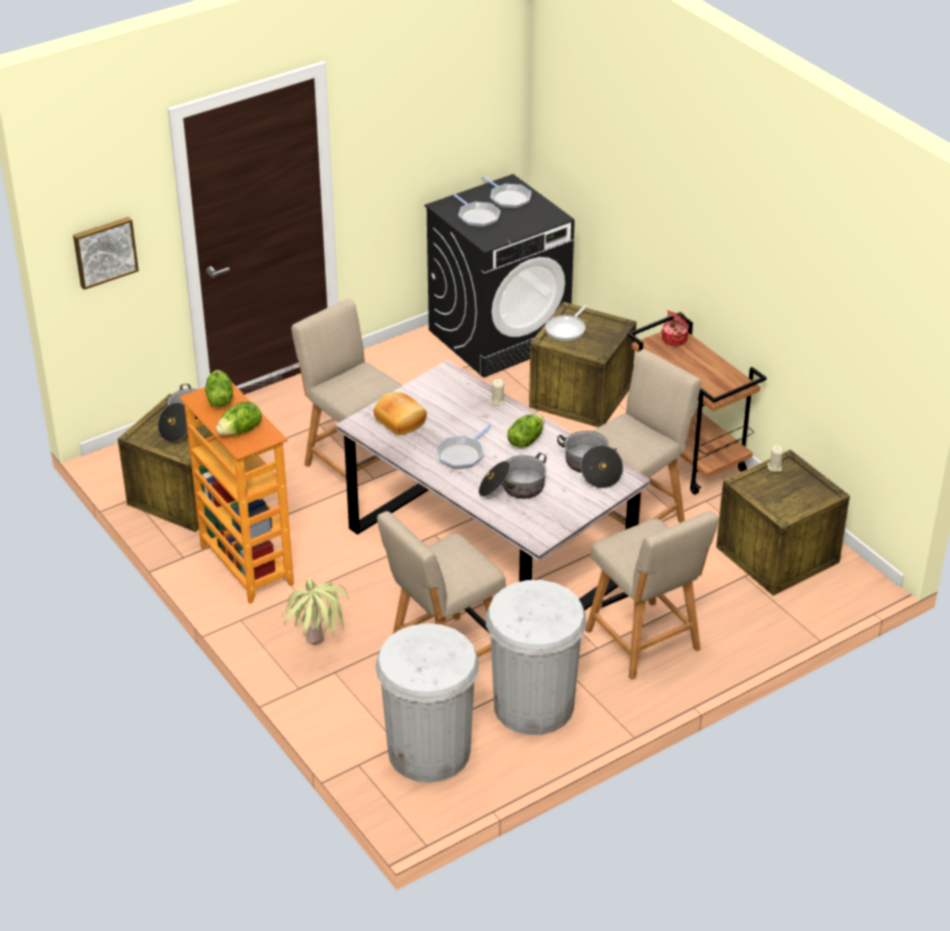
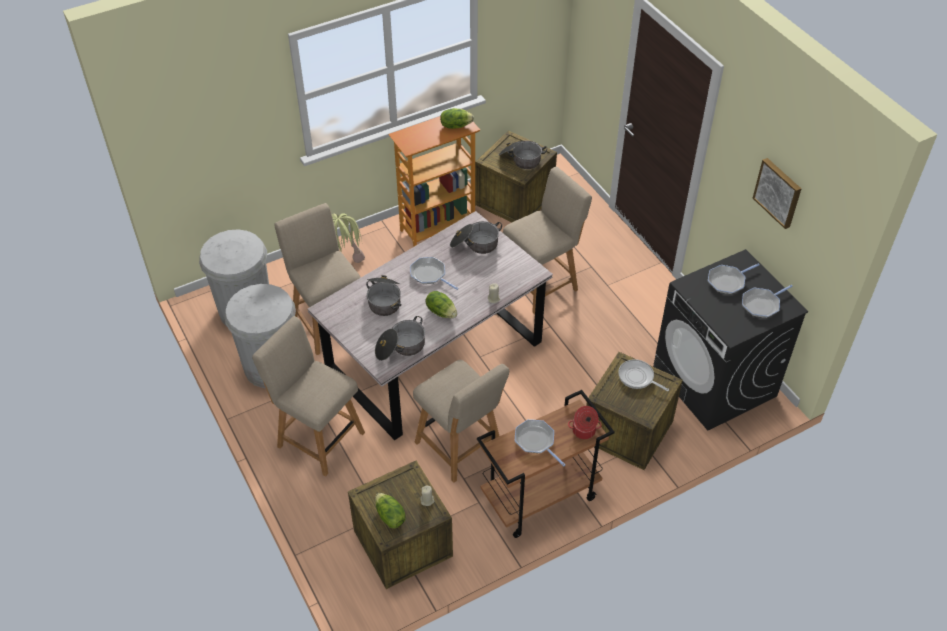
camera: 95 degrees right, 10 degrees up
(104, 251) = (590, 46): picture -> picture (778, 192)
(241, 431) = (418, 135): lettuce -> lettuce (390, 517)
(401, 421) = (475, 244): bread -> cooking pot
(645, 643) = (317, 437): beige chair -> beige chair turned 60 degrees clockwise
(698, 370) = (536, 441): none -> frying pan

